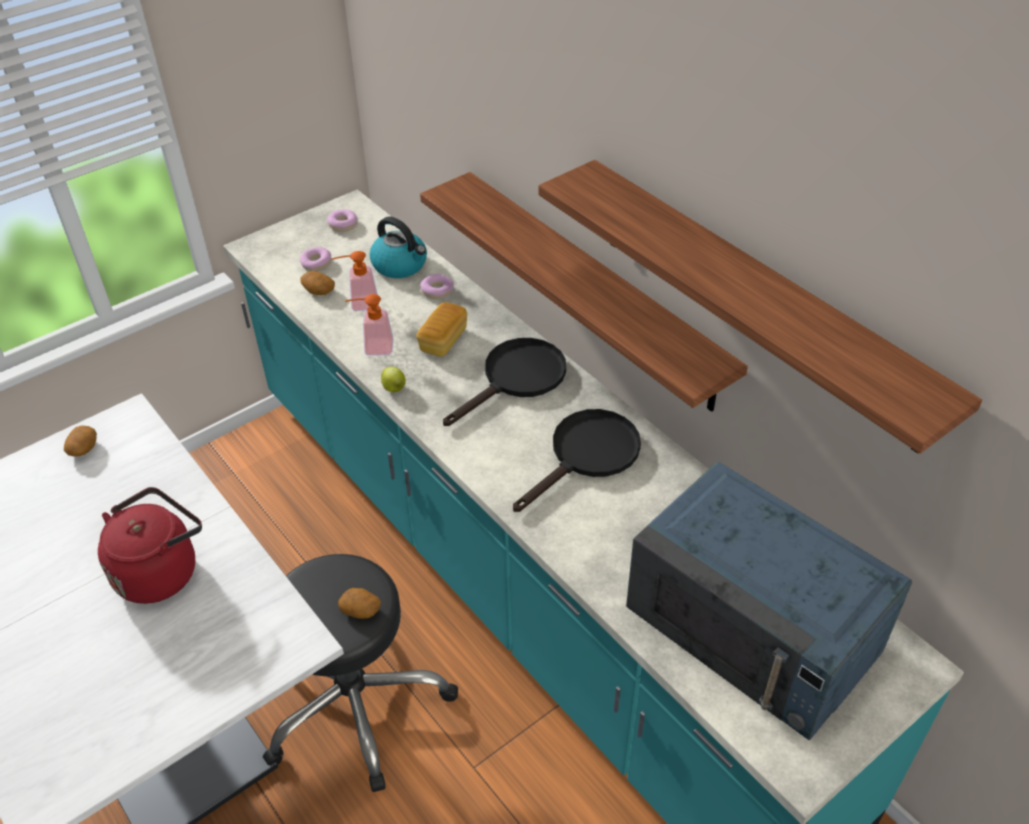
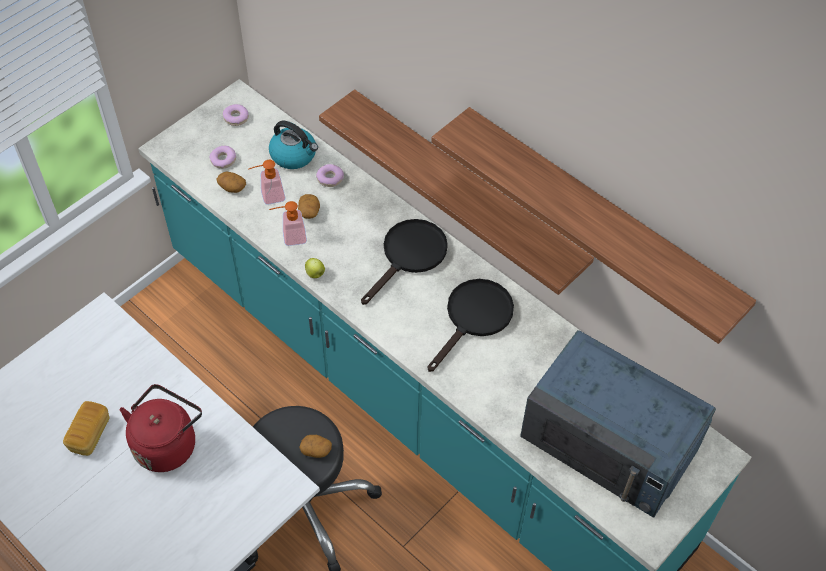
camera: 10 degrees left, 10 degrees up
(83, 449) = (73, 347): potato -> potato (309, 212)
(443, 340) = (344, 225): bread -> bread (89, 434)

